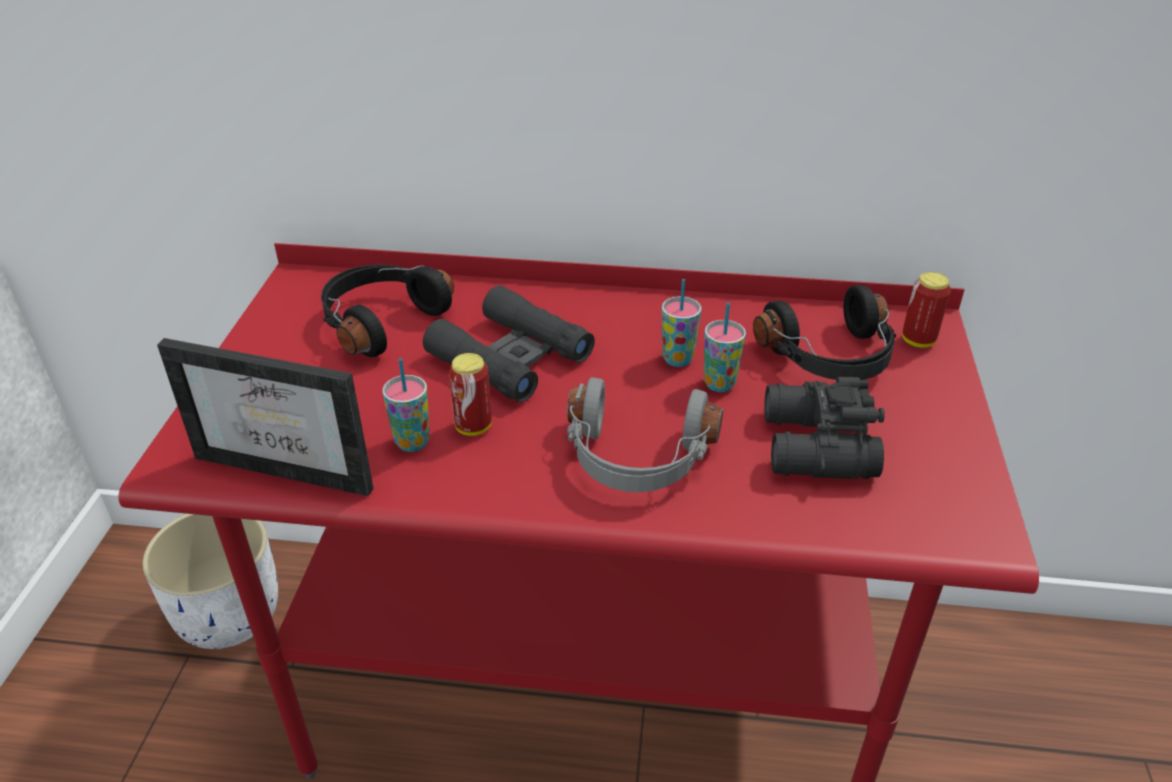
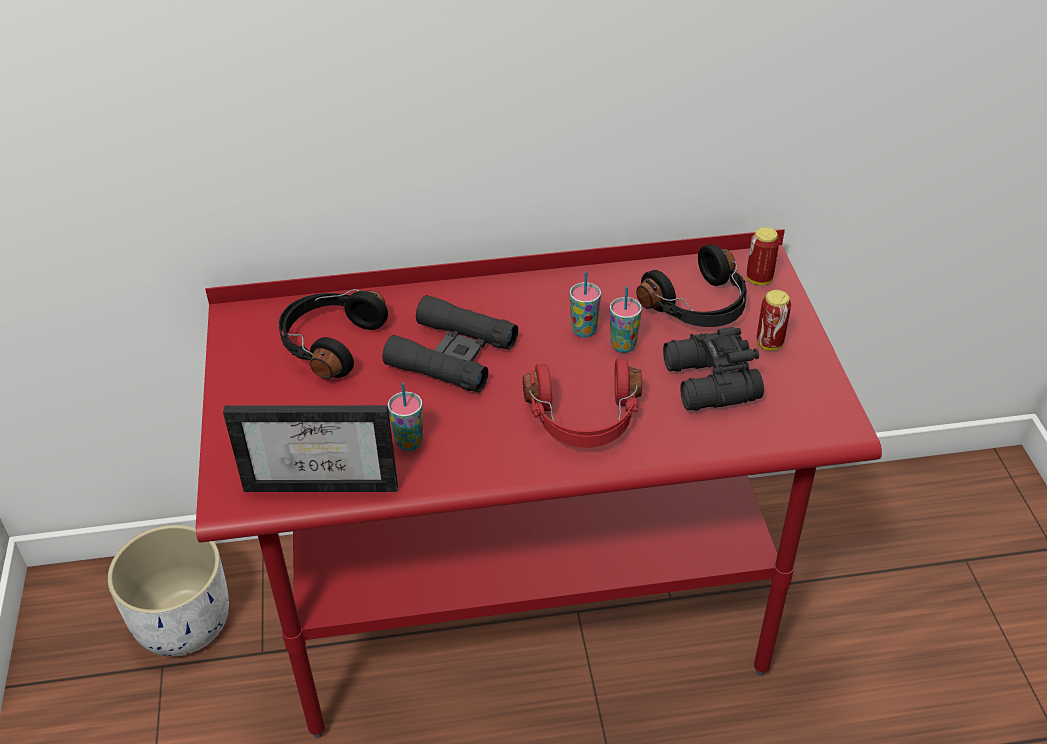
camera: 15 degrees left, 5 degrees up
(473, 427) = (450, 420): can -> can (769, 343)
(637, 459) = (584, 420): grey headphones -> red headphones

